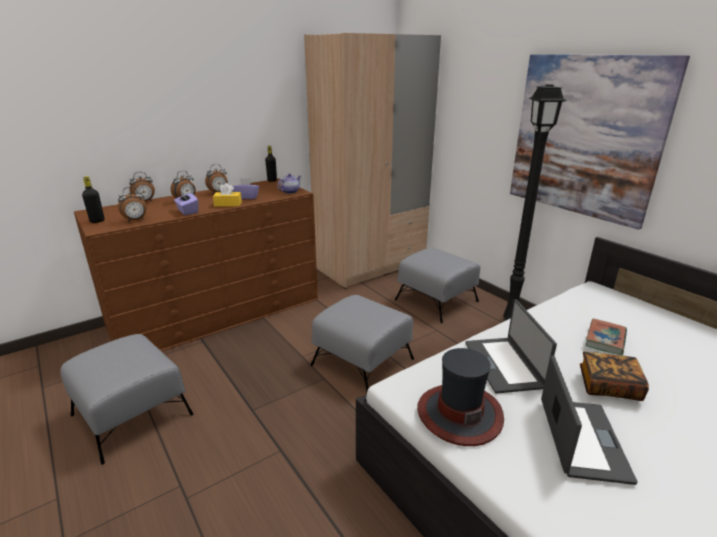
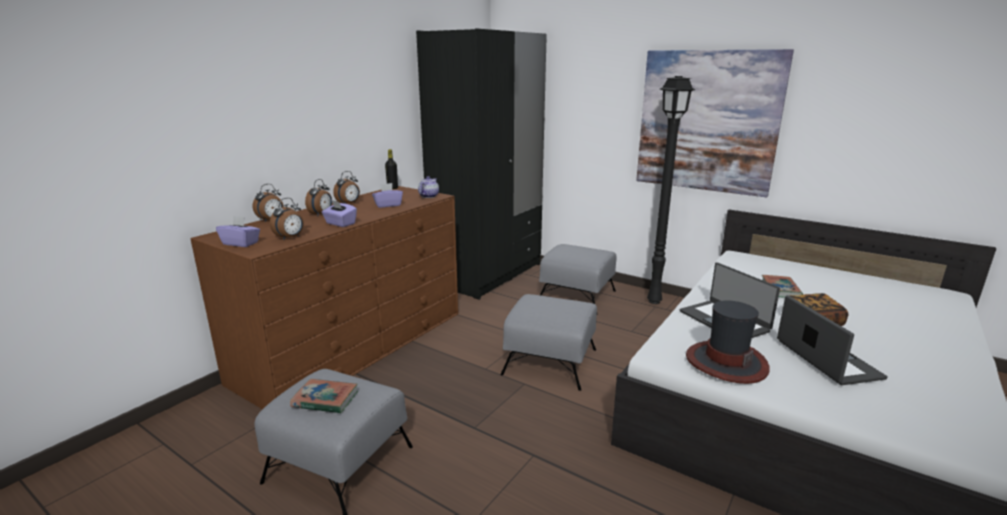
camera: 20 degrees left, 5 degrees down
(97, 221) = (241, 243): black bottle -> purple tissue box
(109, 362) = (325, 399): none -> book
(228, 204) = (377, 213): yellow tissue box -> none
(370, 265) = (487, 274): beige wardrobe -> black wardrobe

